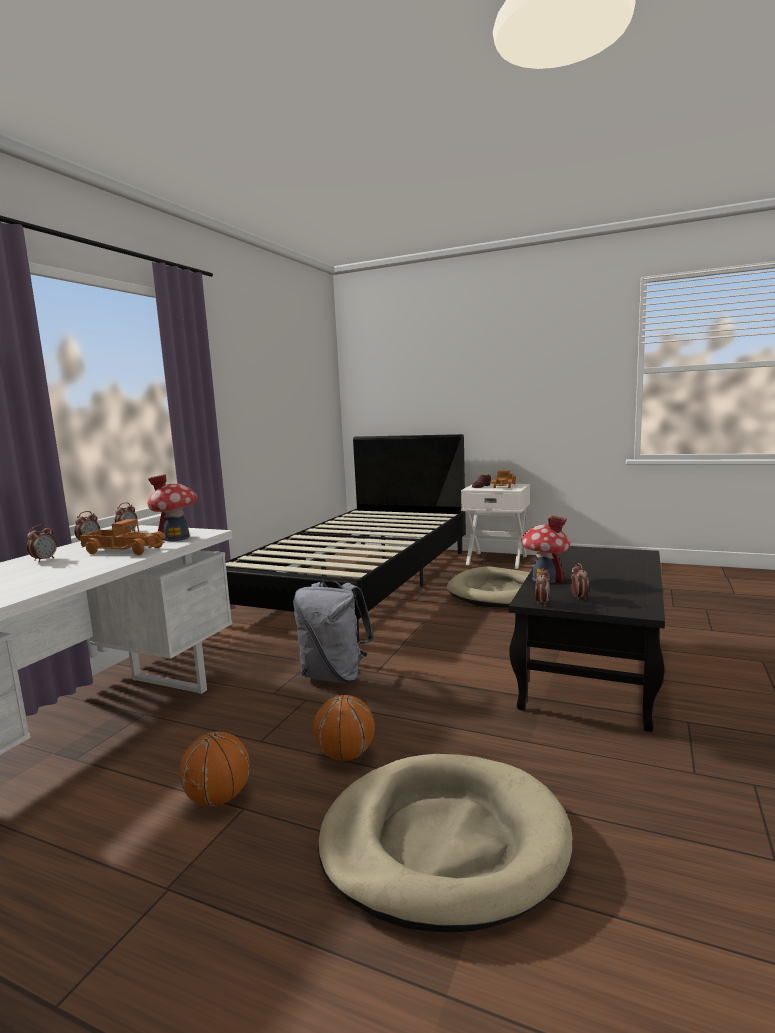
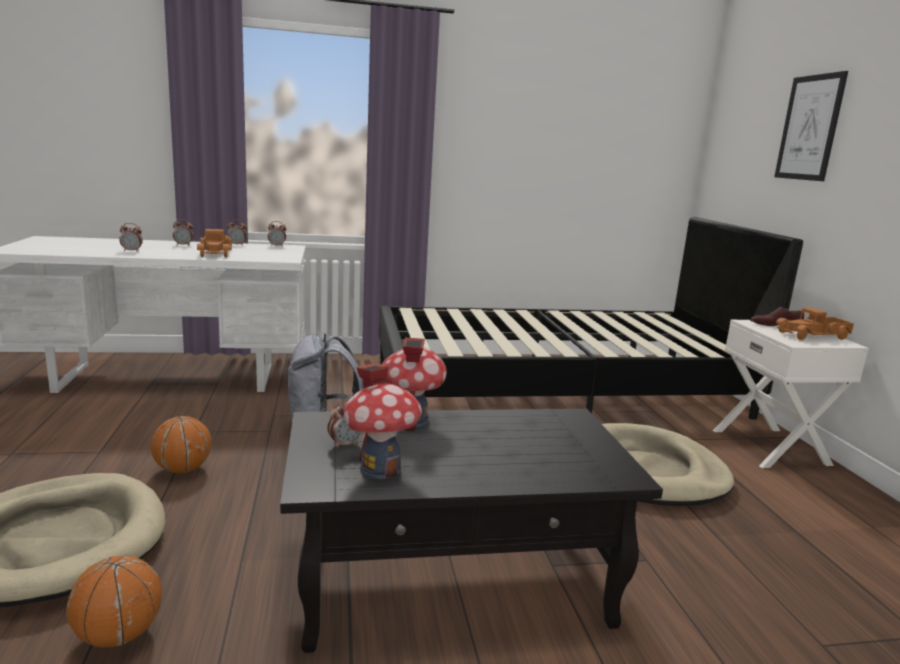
camera: 55 degrees right, 5 degrees up
(176, 538) = (261, 256): toy house -> toy house (380, 468)
(218, 798) = (111, 439): basketball -> basketball (119, 635)
(442, 367) = (809, 128): none -> picture
(542, 603) = (312, 426): alarm clock -> alarm clock (132, 251)

